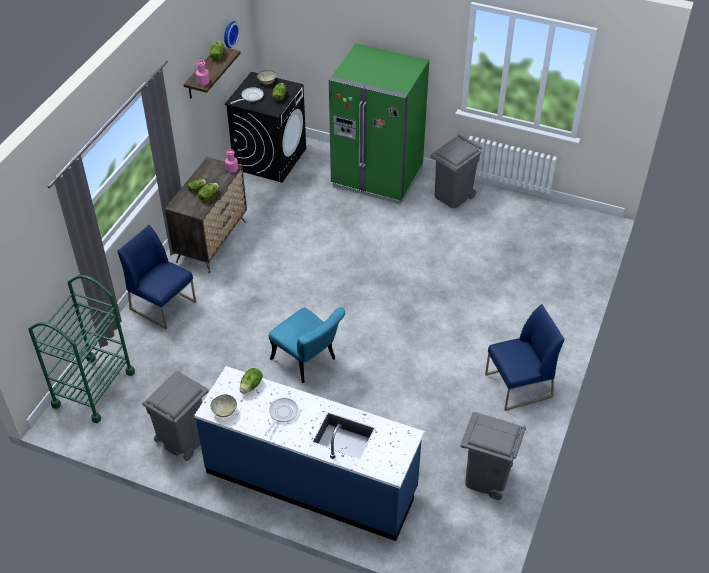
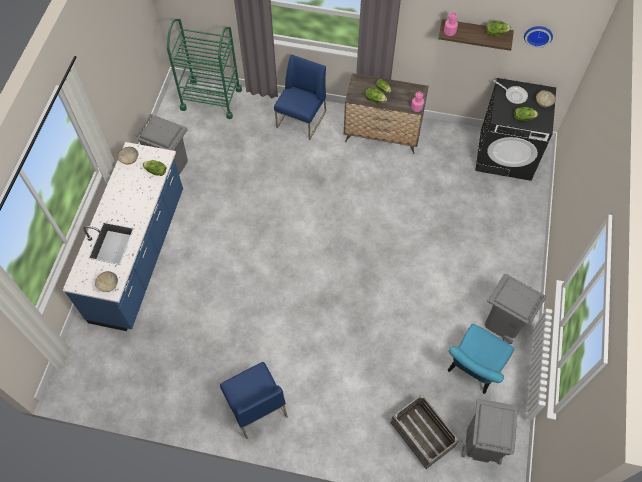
camera: 80 degrees right, 15 degrees up
(282, 414) = (129, 197): frying pan -> none
(308, 362) = (258, 232): turquoise chair -> turquoise chair (473, 370)
(377, 177) = (509, 249): green fridge -> none
(401, 439) = (109, 285): none -> bowl
(486, 478) = (151, 386): grey trash can -> grey trash can (481, 443)
(556, 268) = (421, 435): none -> crate

